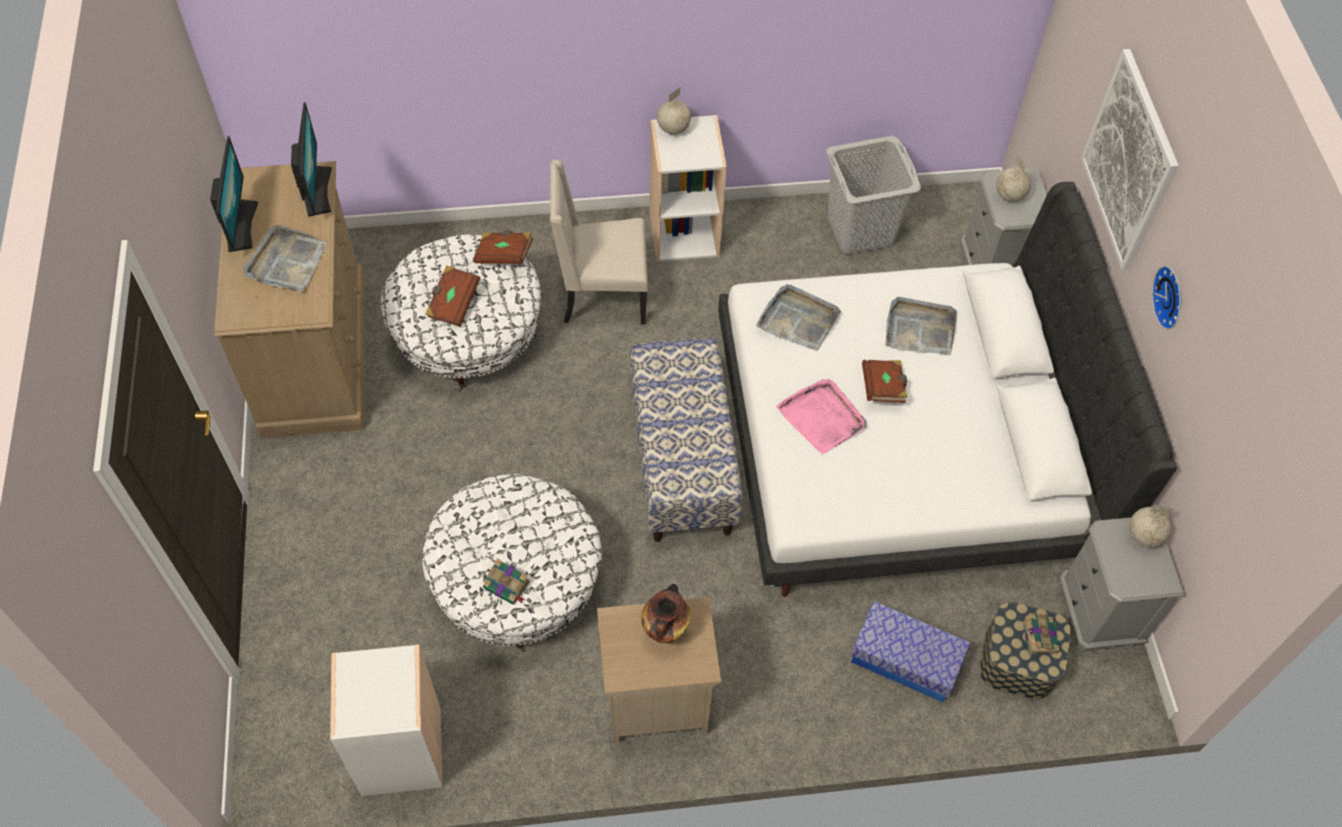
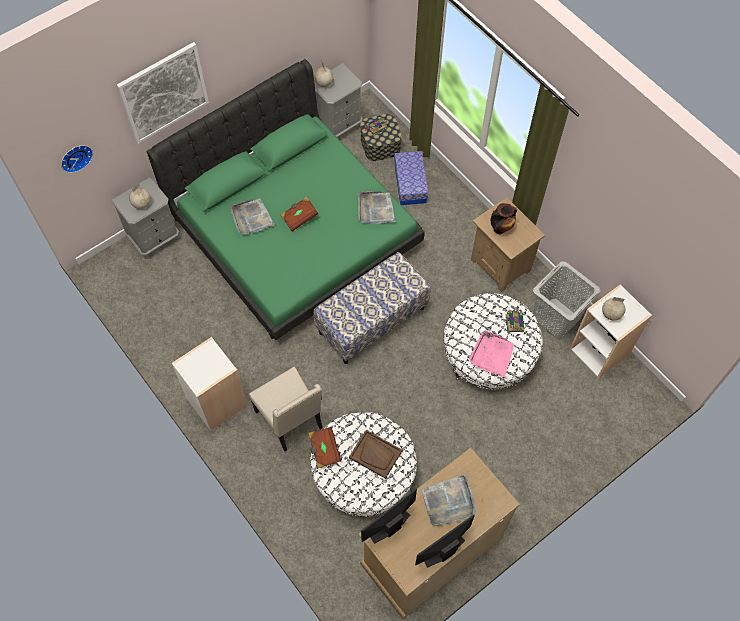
camera: 120 degrees left, 5 degrees up
(453, 303) = (375, 454): brown book -> brown tray
(673, 129) = (198, 380): globe -> globe (611, 314)
(798, 320) = (281, 271): grey tray -> grey tray (375, 209)
(822, 417) = (334, 235): pink tray -> pink tray (492, 355)
(861, 231) = (160, 313): grey laundry basket -> grey laundry basket (556, 318)
(904, 442) = (294, 231): white bed -> green bed
(1171, 297) = (238, 58): wall clock -> wall clock (75, 157)

